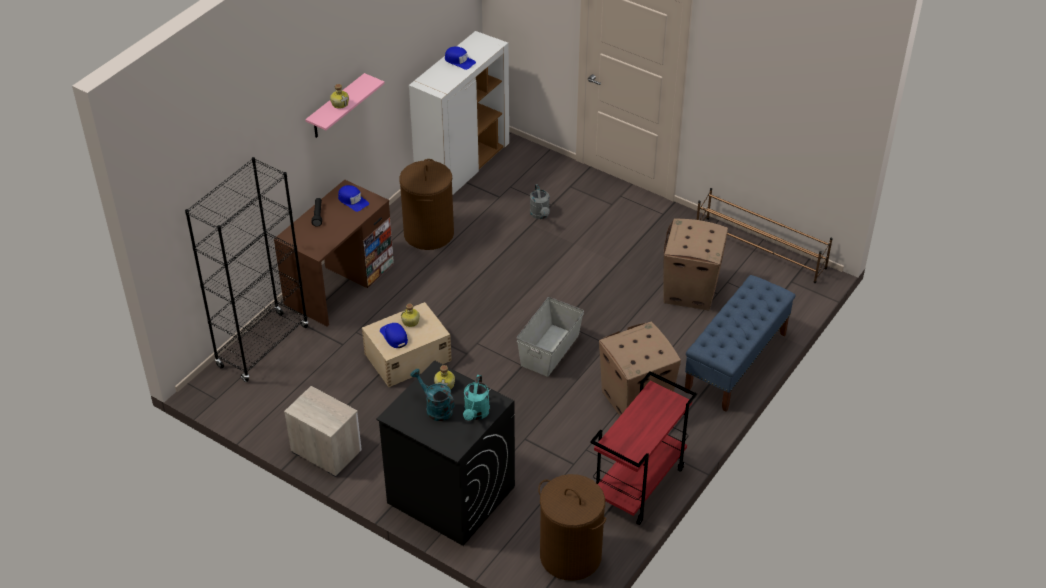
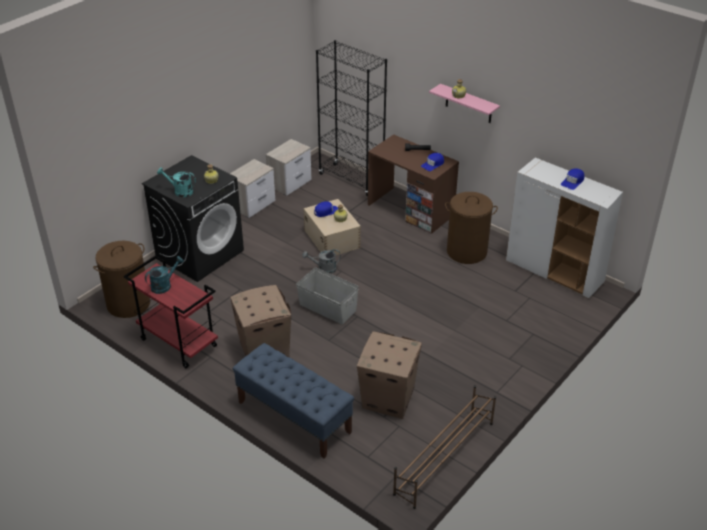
camera: 95 degrees right, 5 degrees down
(268, 414) = (290, 183): none -> nightstand
(435, 408) = (191, 176): turquoise watering can -> turquoise watering can (164, 285)
(540, 215) = (492, 313): grey watering can -> grey watering can (323, 269)

